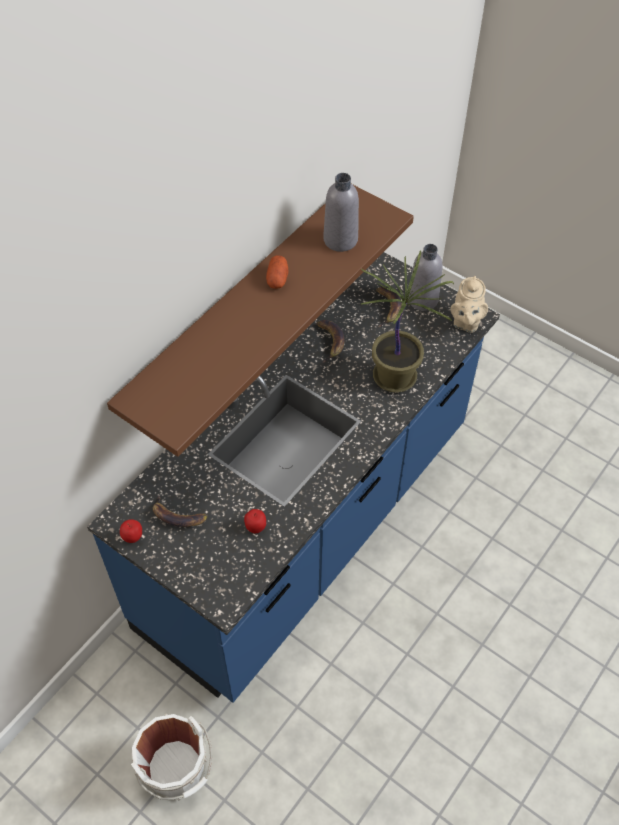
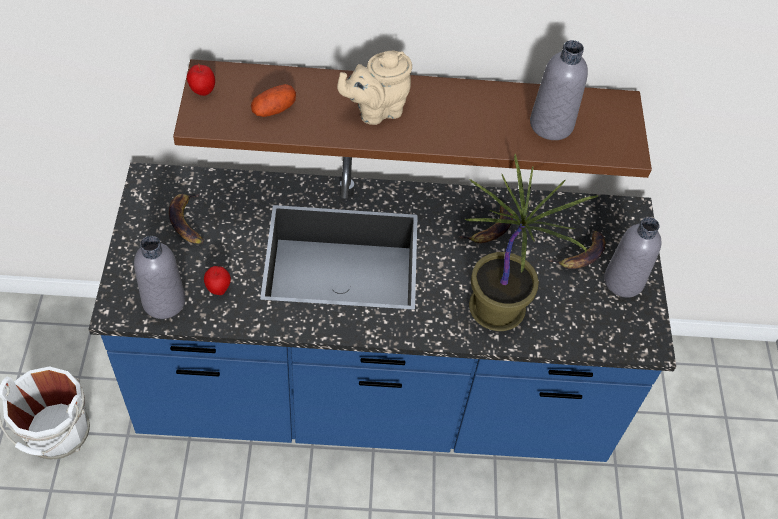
camera: 50 degrees right, 0 degrees up
(133, 538) = (140, 201): apple -> apple (202, 92)
(240, 568) = (164, 301): none -> grey bottle
(277, 279) = (449, 102): potato -> potato (274, 109)
(465, 322) = (631, 338): beige teapot -> beige teapot (376, 110)

